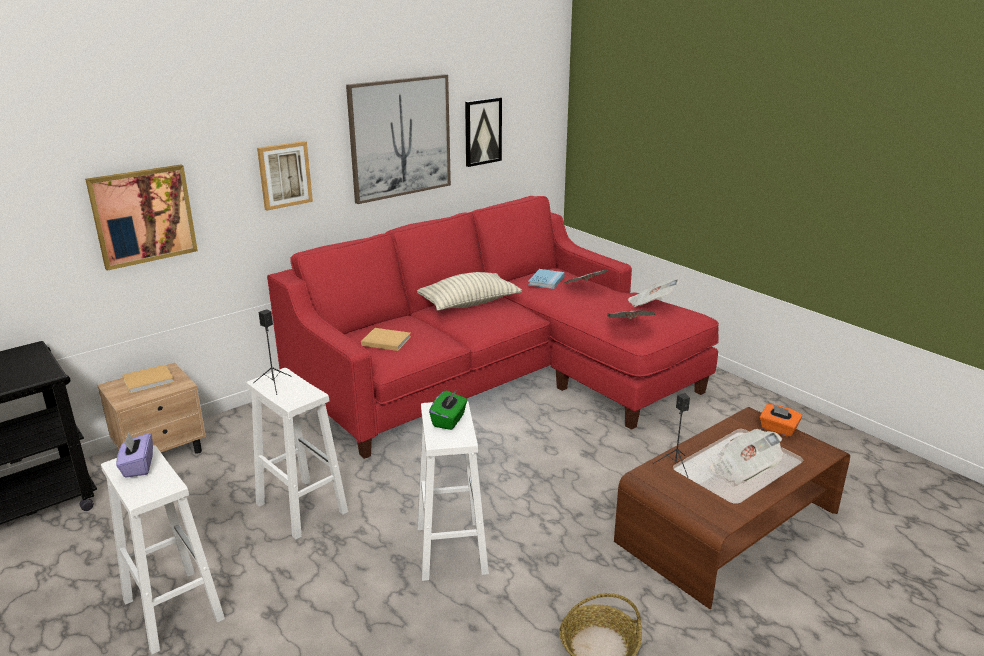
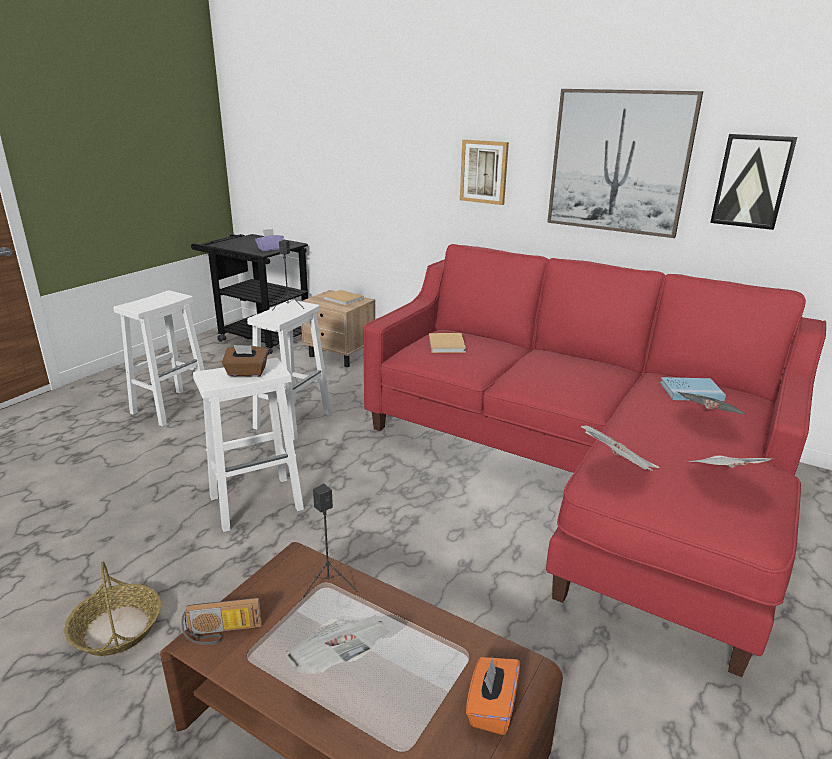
camera: 70 degrees right, 0 degrees up
(138, 466) = (164, 297): purple tissue box -> purple tissue box (270, 249)
(143, 216) = (374, 176): picture -> none
(449, 420) = (246, 373): green tissue box -> brown tissue box
(469, 303) = (575, 365): pillow -> none
(715, 511) = (223, 633): none -> radio

